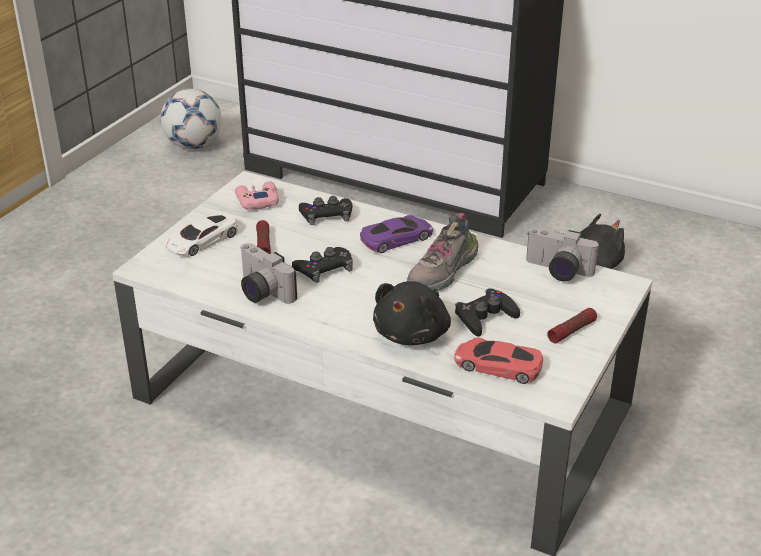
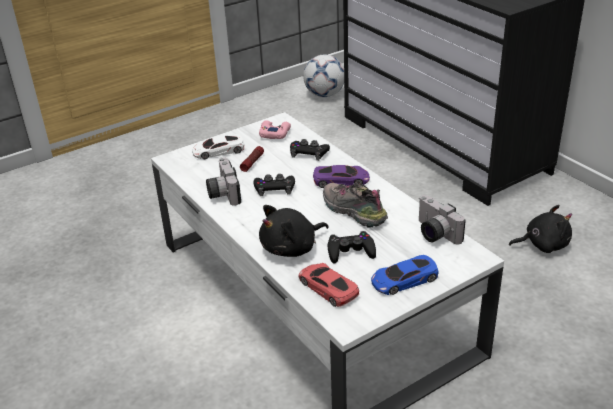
camera: 30 degrees right, 0 degrees up
(444, 272) = (351, 211): shoe -> shoe turned 75 degrees clockwise
(572, 331) = (404, 280): flashlight -> blue toy car

